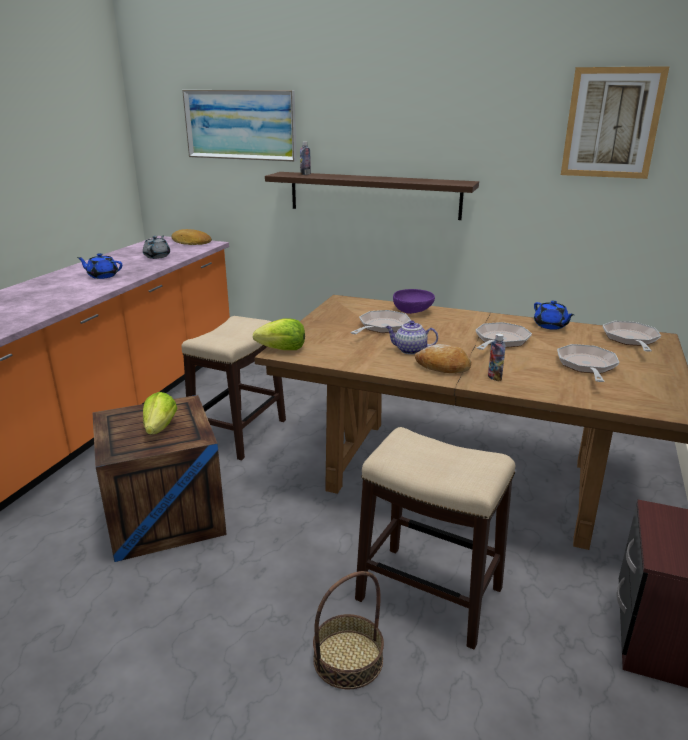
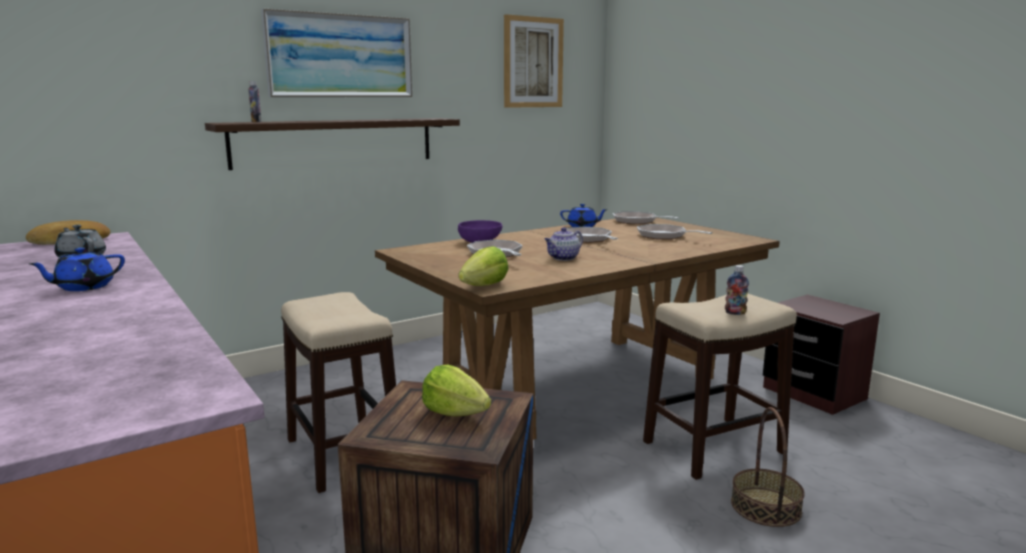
camera: 55 degrees left, 10 degrees down
(240, 125) = (133, 61): picture -> picture (340, 56)
(442, 367) = (612, 258): bread -> none
(494, 377) = (652, 253): bottle -> bottle (735, 313)

